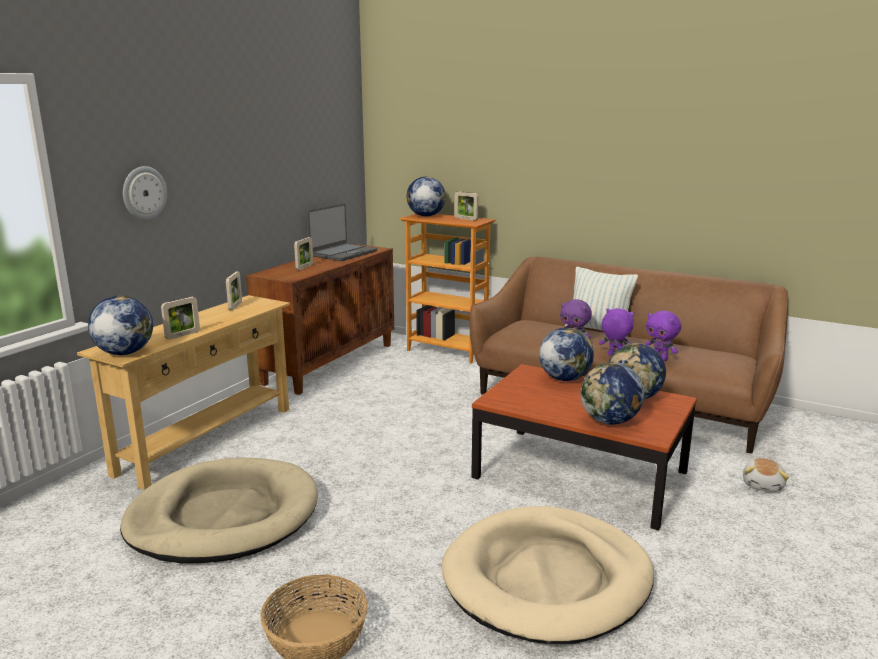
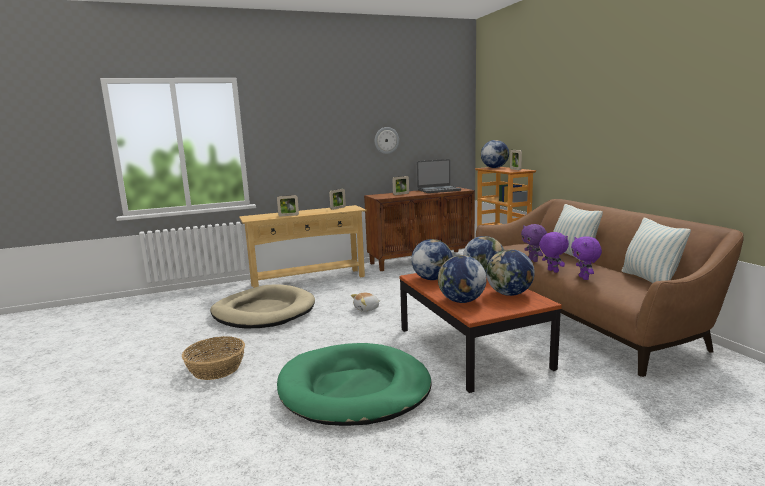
camera: 40 degrees right, 5 degrees down
(124, 353) = (252, 218): globe -> globe (432, 279)
(144, 193) = (296, 140): wall clock -> wall clock (386, 140)
(547, 579) = (354, 389): beige dog bed -> green dog bed
(711, 348) = (649, 280): none -> pillow
(763, 485) = (612, 398): plush toy -> plush toy (367, 309)

